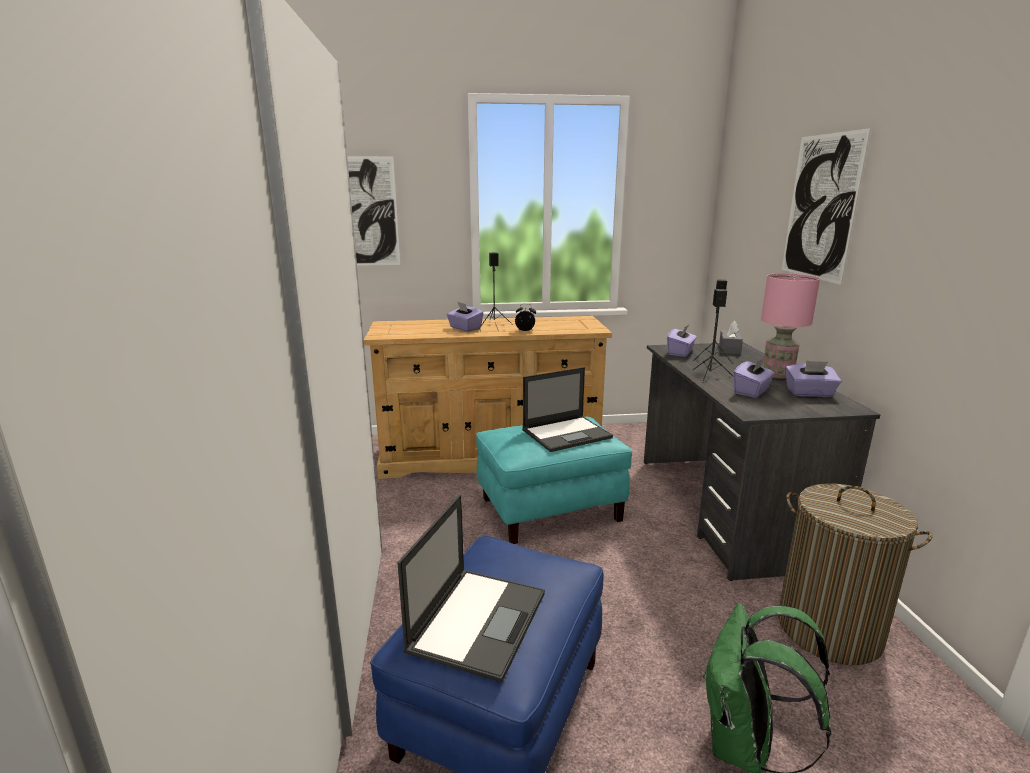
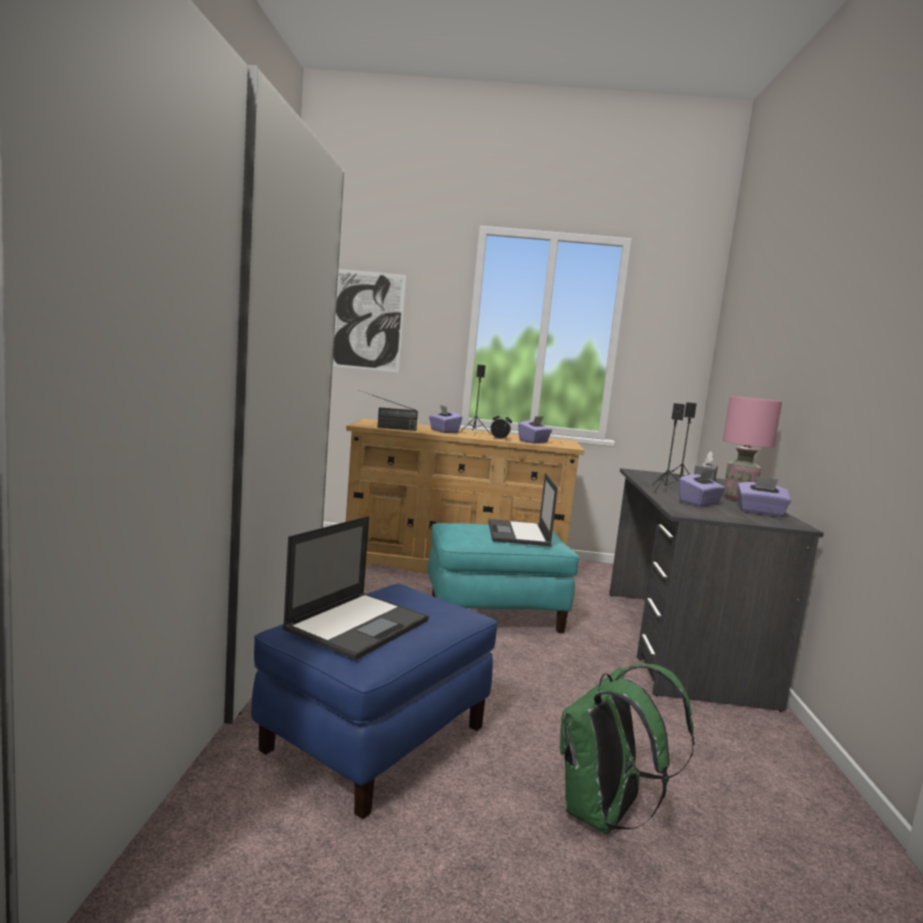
camera: 10 degrees right, 10 degrees down
(406, 335) = (386, 428): none -> radio
(567, 433) = (518, 534): laptop -> laptop turned 105 degrees clockwise
(680, 352) = (650, 475): purple tissue box -> purple tissue box (534, 442)
(820, 207) = (791, 336): picture -> none
(829, 629) = (745, 752): laundry basket -> none

